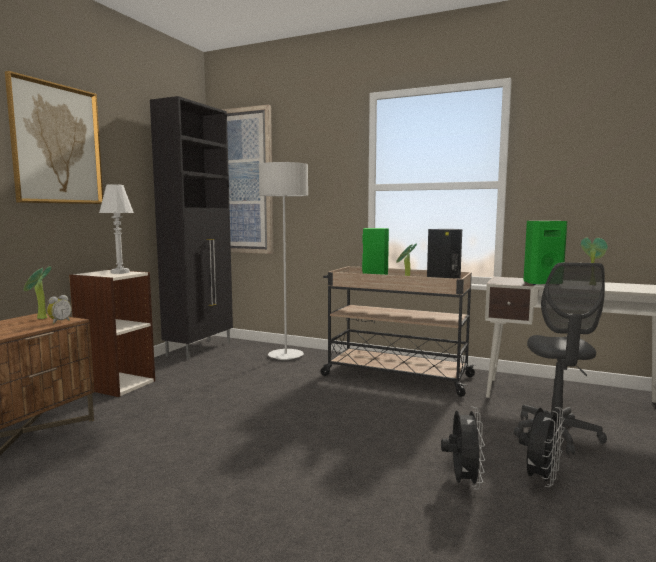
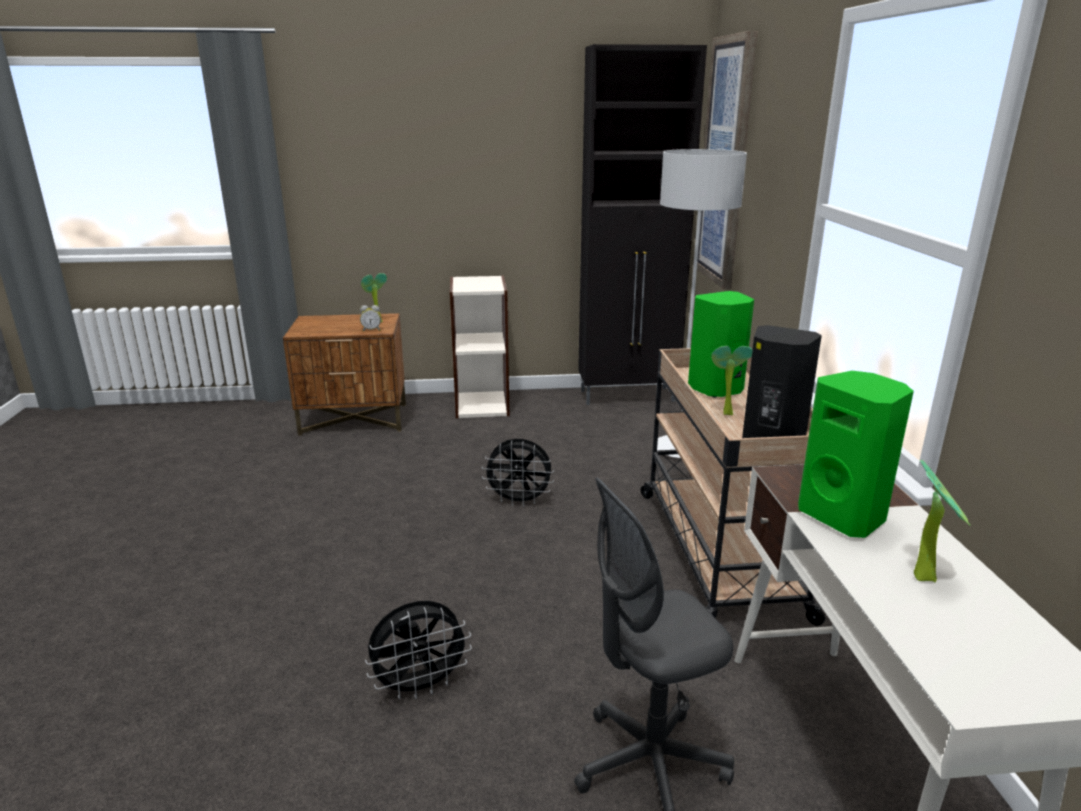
camera: 60 degrees right, 15 degrees up
(57, 144) = (447, 130): picture -> none
(120, 272) = (486, 284): white table lamp -> none
(540, 479) = (473, 760): black fan -> black fan (519, 501)

